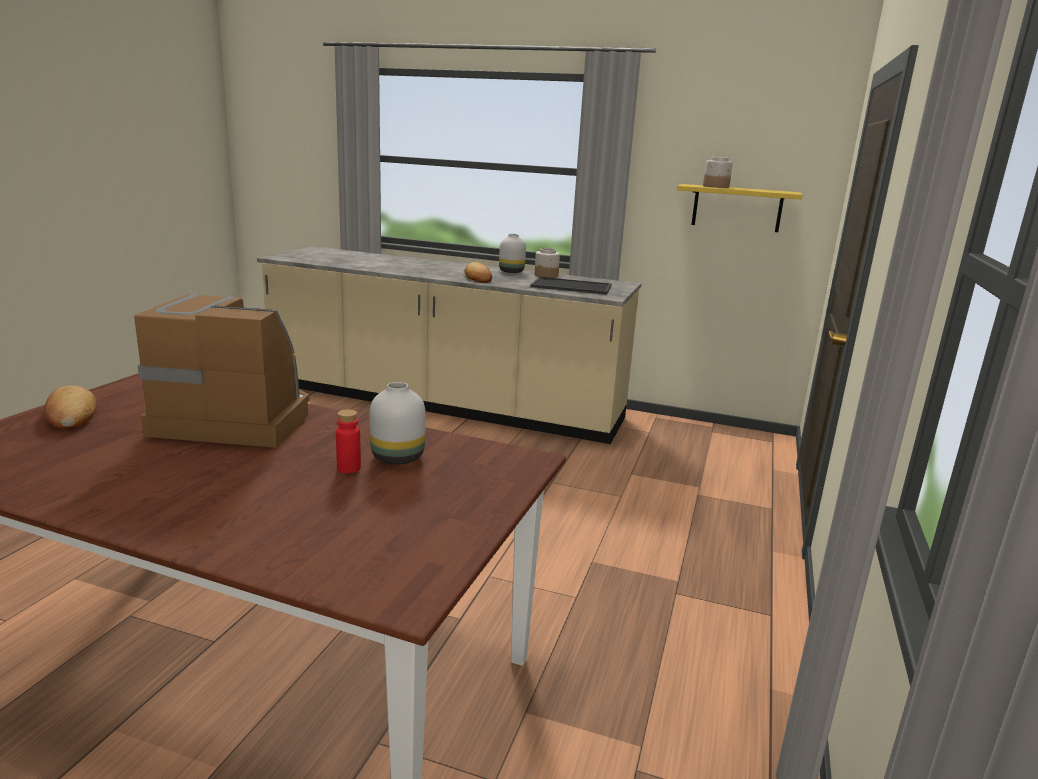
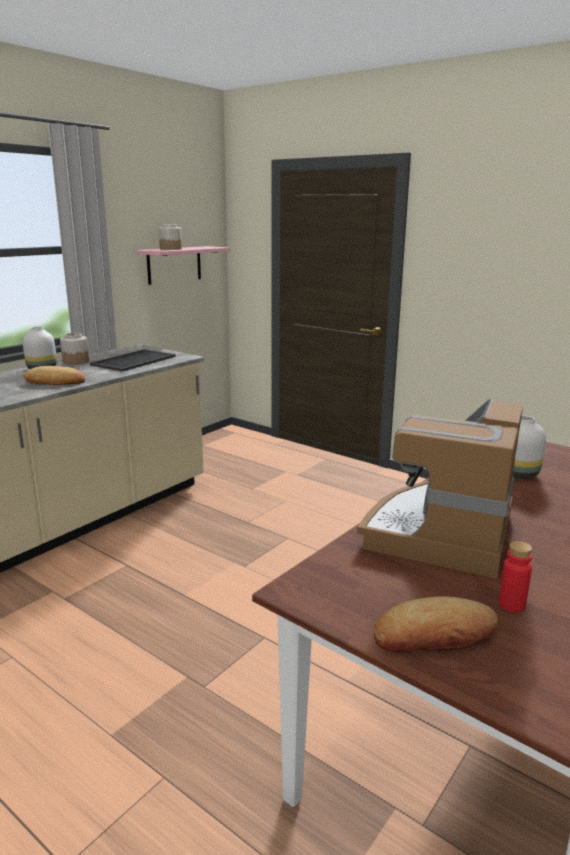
camera: 70 degrees left, 0 degrees up
(349, 468) = (543, 490): red bottle -> red bottle (511, 604)
(737, 208) = (174, 265): yellow shelf -> pink shelf

